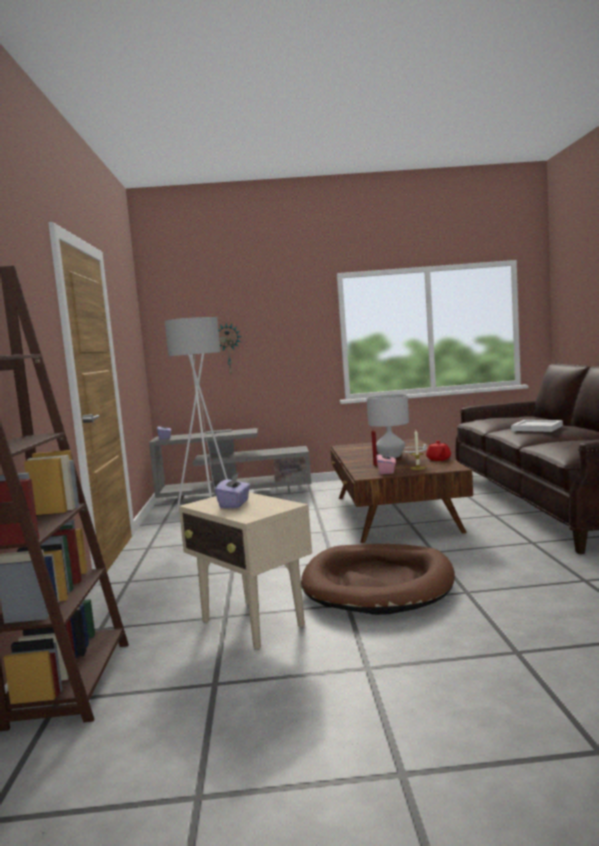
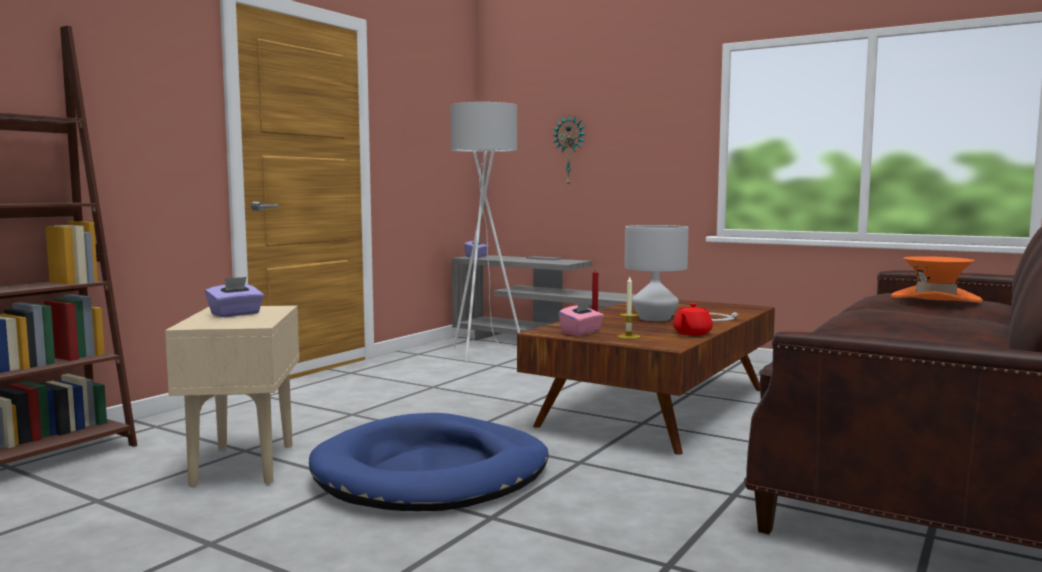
camera: 35 degrees right, 0 degrees up
(378, 584) = (432, 472): brown dog bed -> blue dog bed
(515, 418) = (935, 299): none -> orange hat
(537, 428) = (900, 314): white tray -> none

